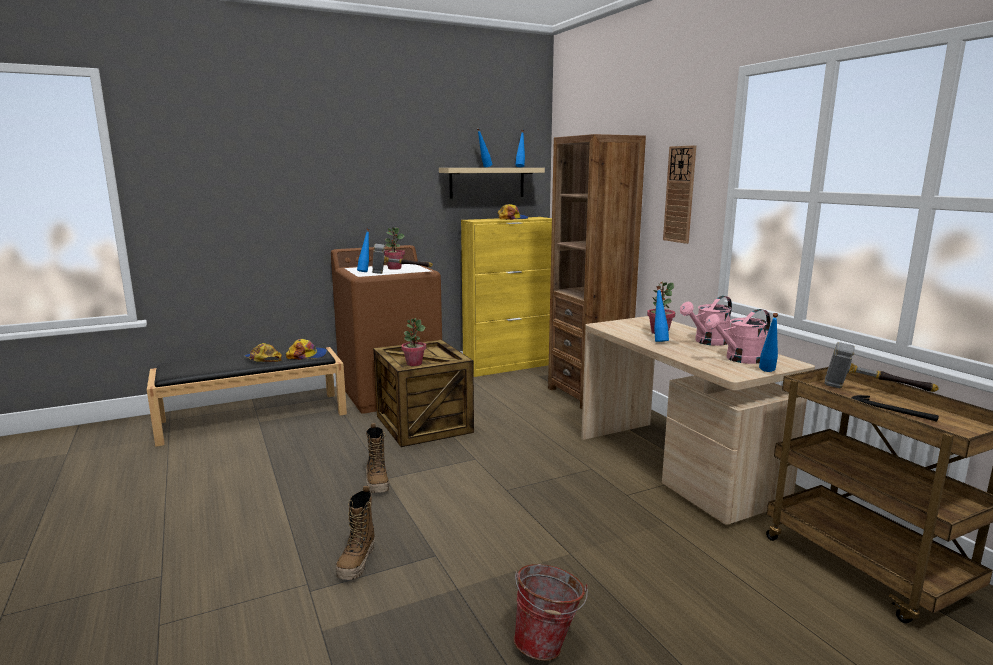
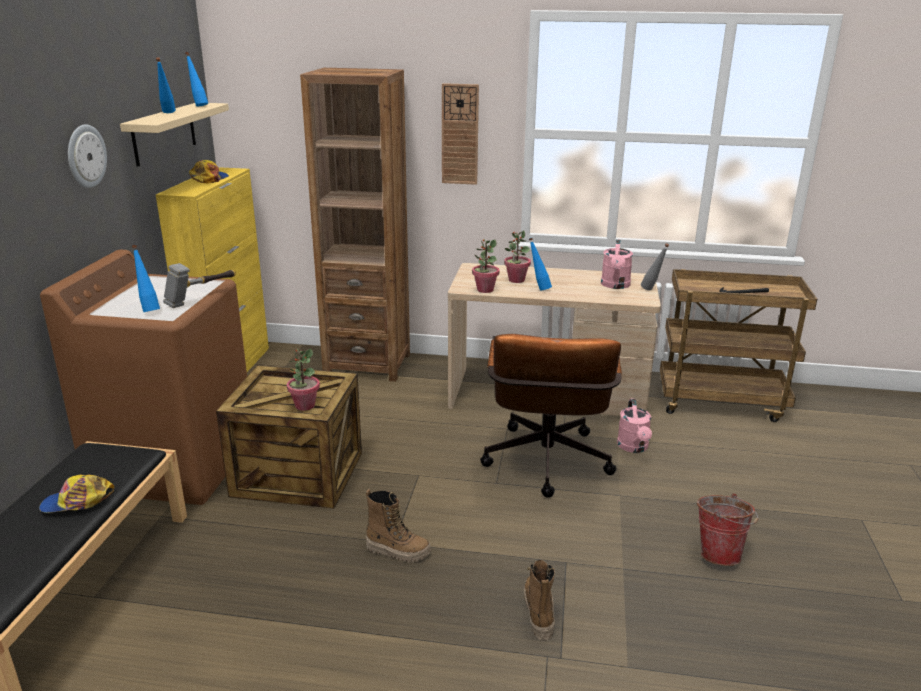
camera: 55 degrees left, 10 degrees up
(307, 355) = (123, 464): cap -> none
(357, 562) = (538, 612): boot -> boot turned 135 degrees counterclockwise
(394, 268) = (162, 291): potted plant -> potted plant (485, 290)
(399, 181) = (85, 156): none -> wall clock
(562, 503) = (546, 466): none -> brown office chair
(707, 342) = (563, 277): pink watering can -> pink watering can (634, 447)
(767, 372) = (652, 290): blue bottle -> grey bottle
(873, 392) = (710, 283): hammer -> none

